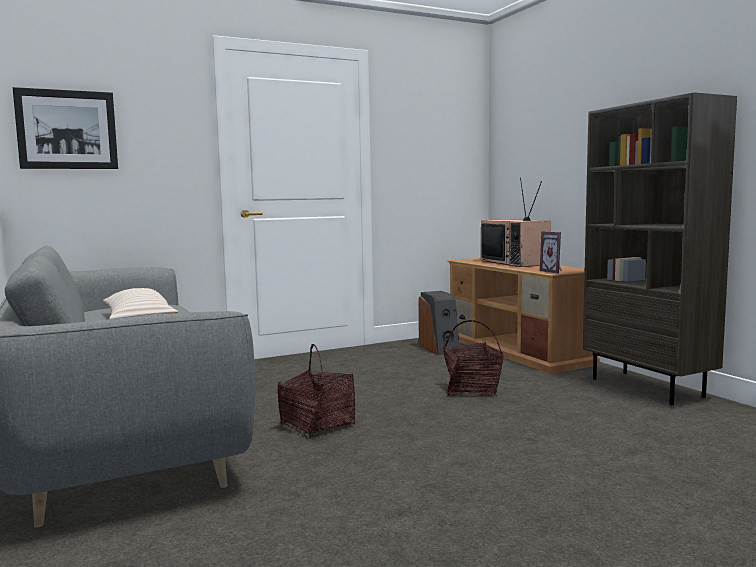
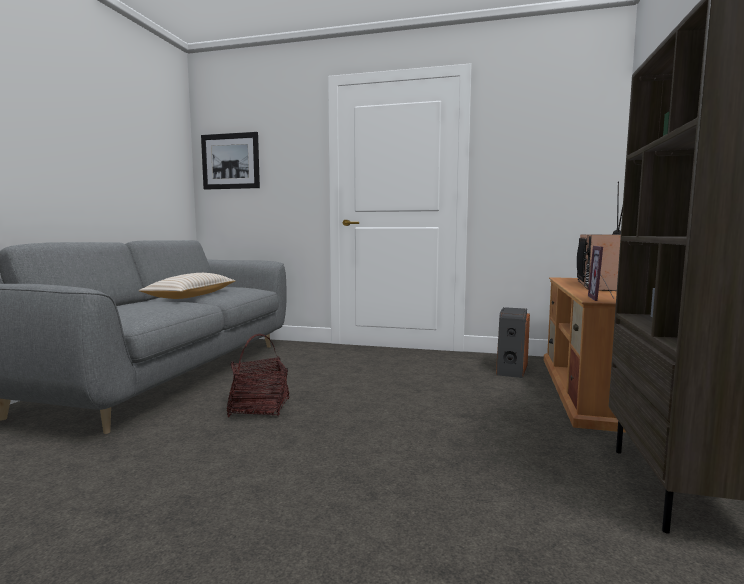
camera: 40 degrees right, 0 degrees up
(472, 389) = (446, 417): basket -> none

